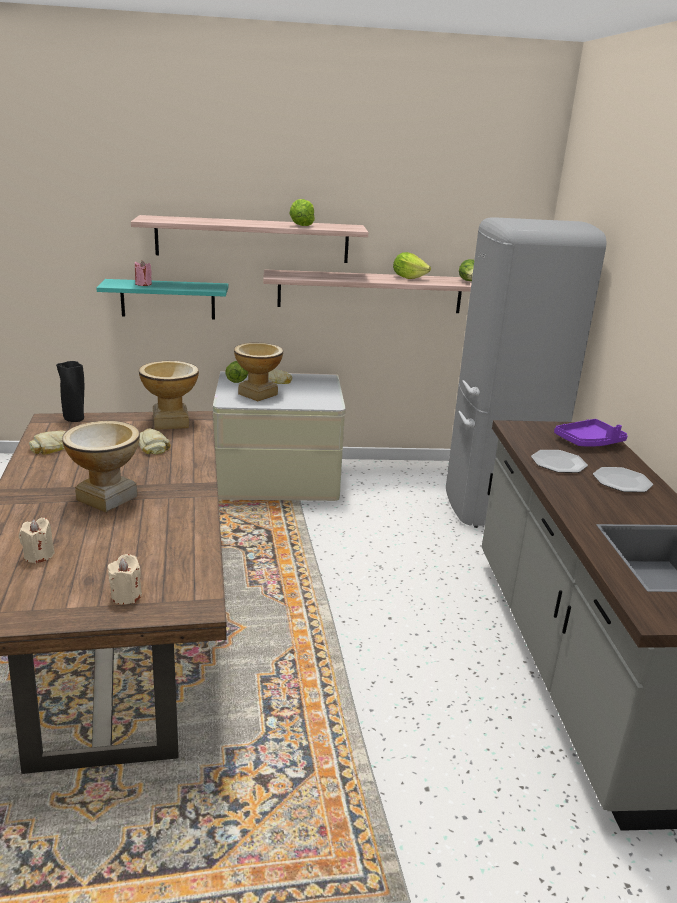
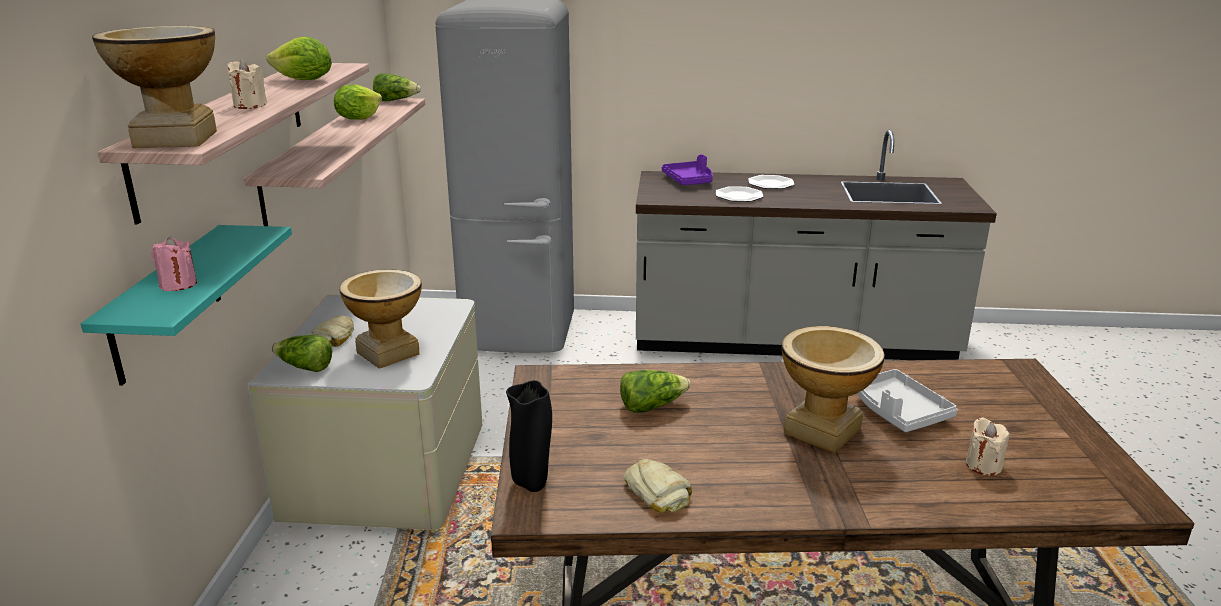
camera: 80 degrees left, 0 degrees up
(126, 595) = (1028, 405): beige candle -> beige candle (250, 105)
(128, 530) = (899, 412): none -> grey tray
(153, 446) = (651, 406): bread -> lettuce
(171, 422) = (559, 395): vase -> vase (176, 139)

